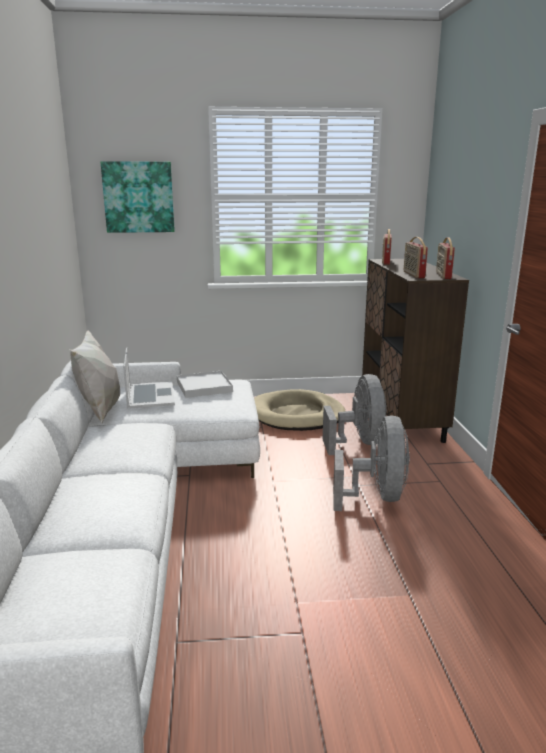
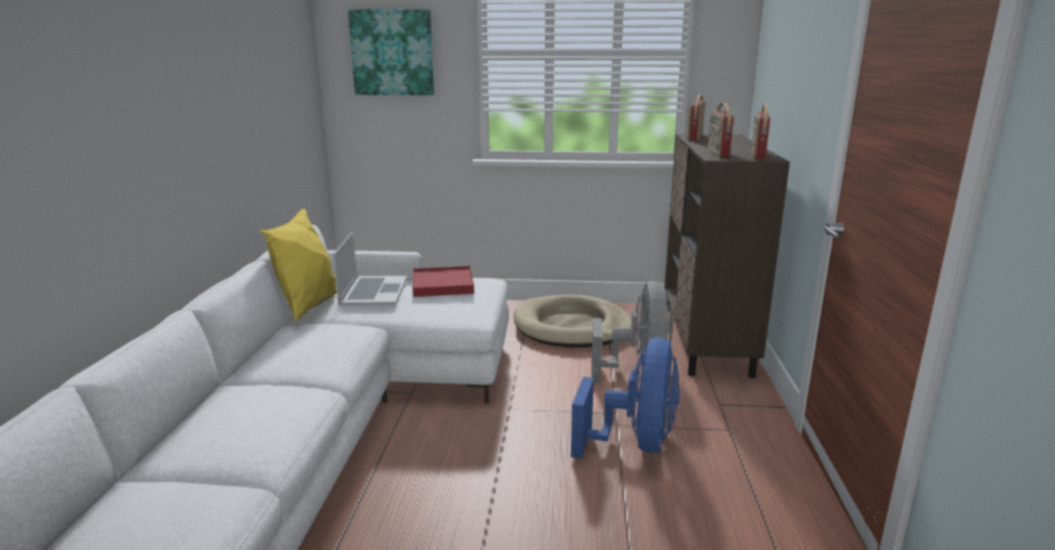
camera: 10 degrees right, 0 degrees up
(100, 412) = (307, 307): white pillow -> yellow pillow
(204, 387) = (443, 285): white tray -> red tray
(376, 496) = (636, 443): grey fan -> blue fan

